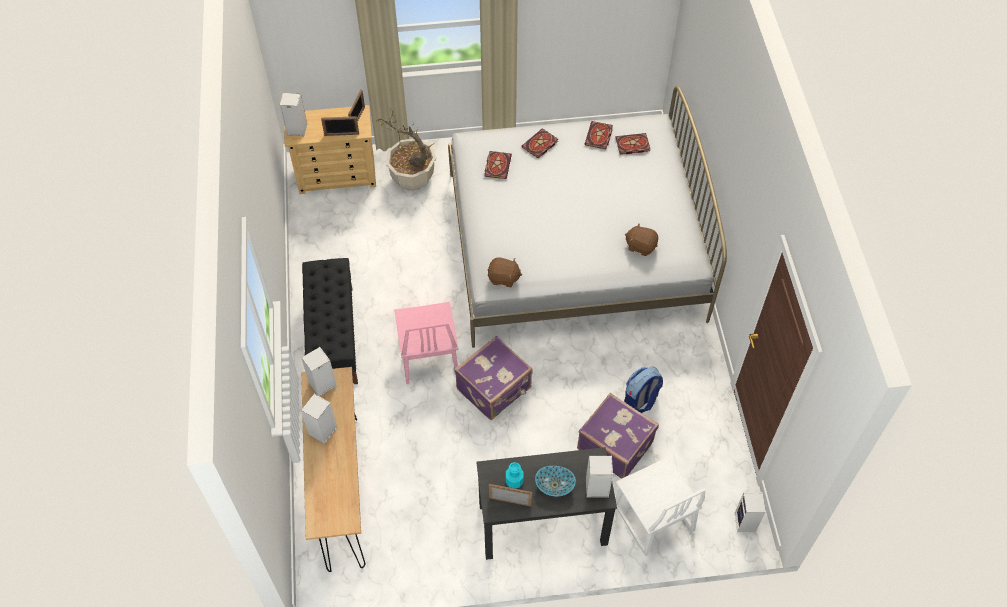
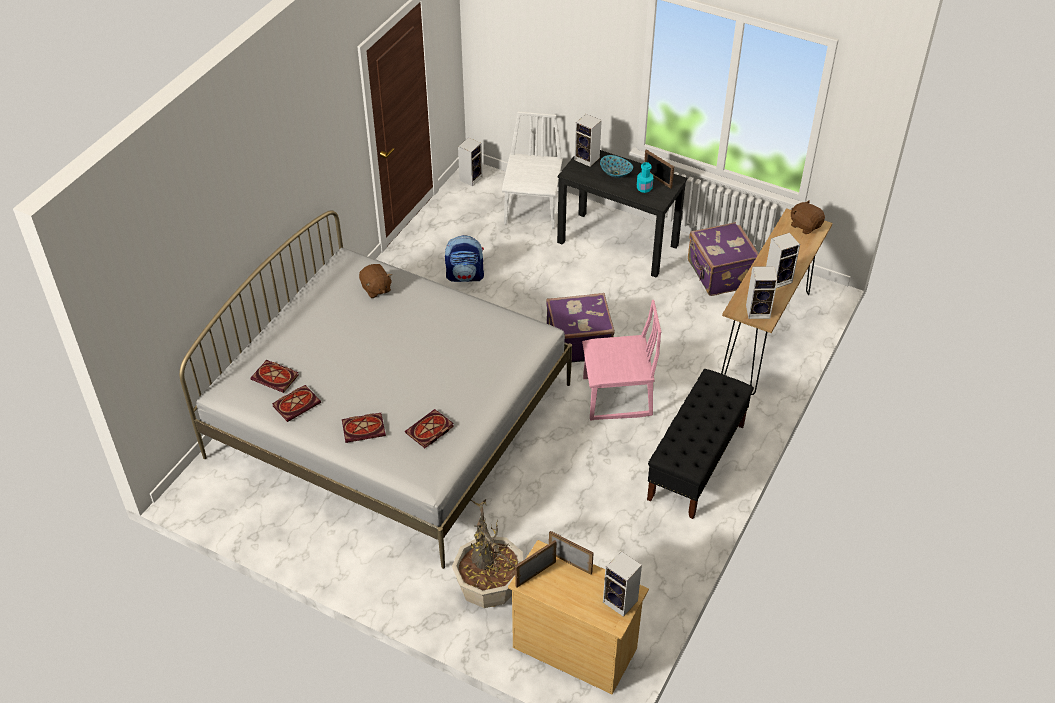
camera: 145 degrees left, 10 degrees down
(428, 357) = (617, 397): pink chair -> pink chair turned 60 degrees clockwise
(503, 278) = (523, 326): brown plush toy -> brown plush toy (805, 225)
(615, 445) = (515, 260): purple suitcase -> purple suitcase (719, 274)

